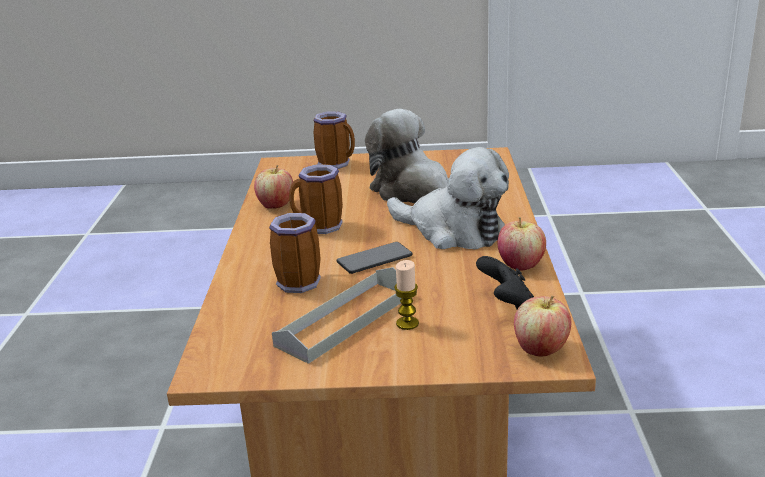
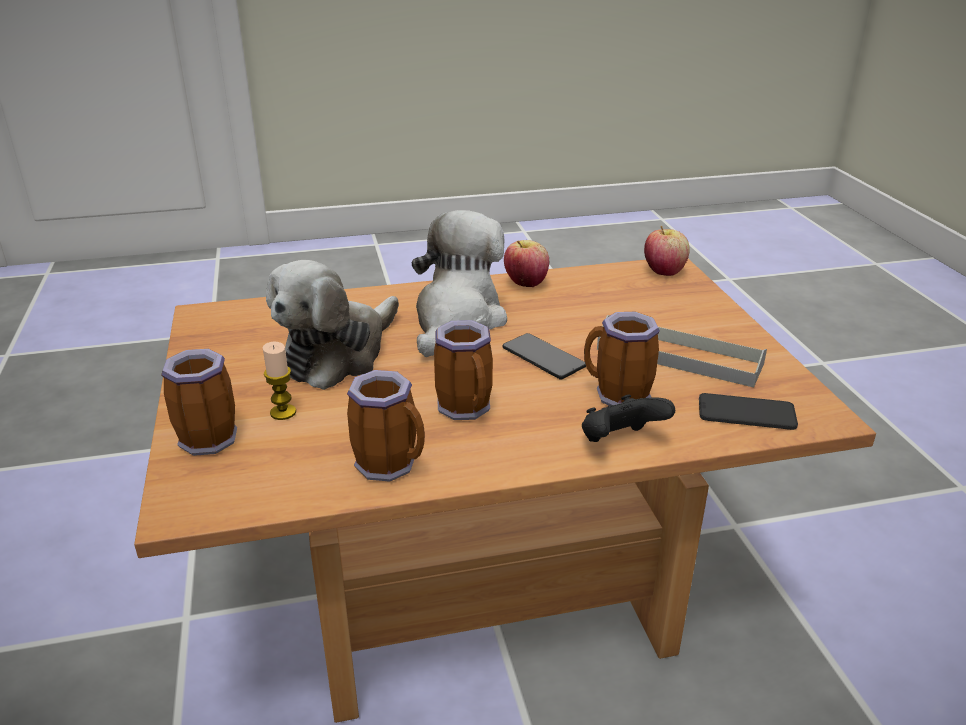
camera: 105 degrees left, 5 degrees up
(240, 333) = (746, 413): none -> phone
(276, 205) = (392, 465): apple -> mug
(407, 323) = (664, 325): candle -> candle (283, 412)
(506, 304) = (603, 286): black game controller -> black game controller (620, 442)

